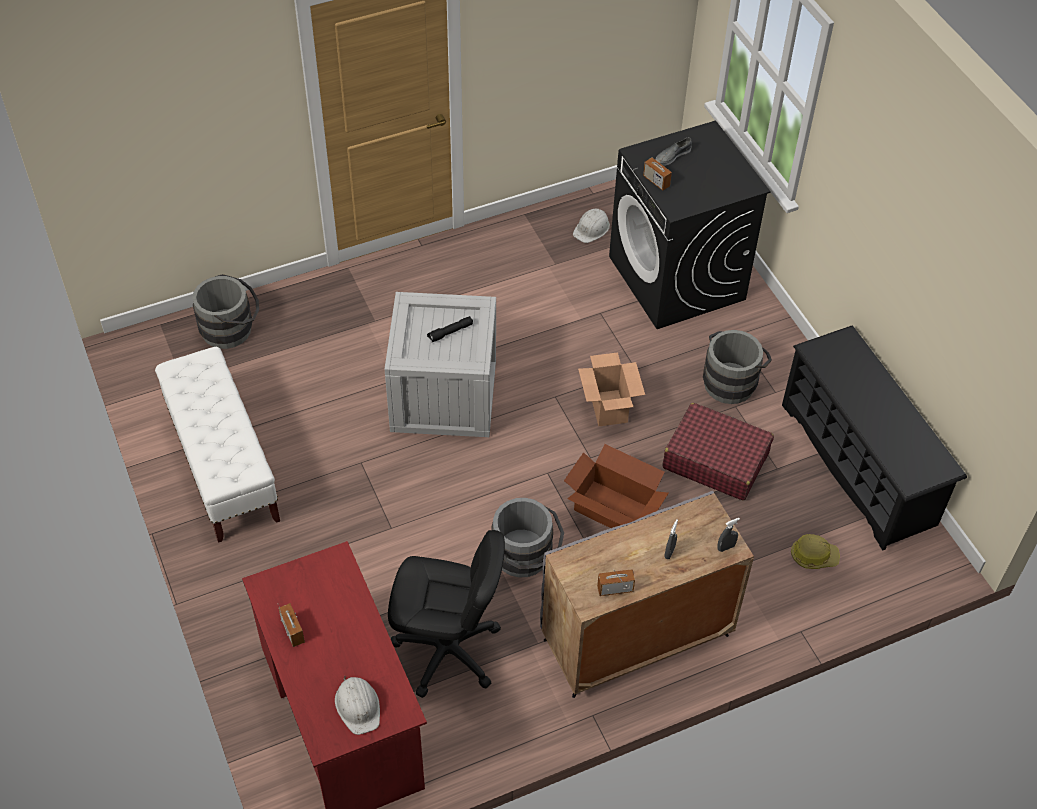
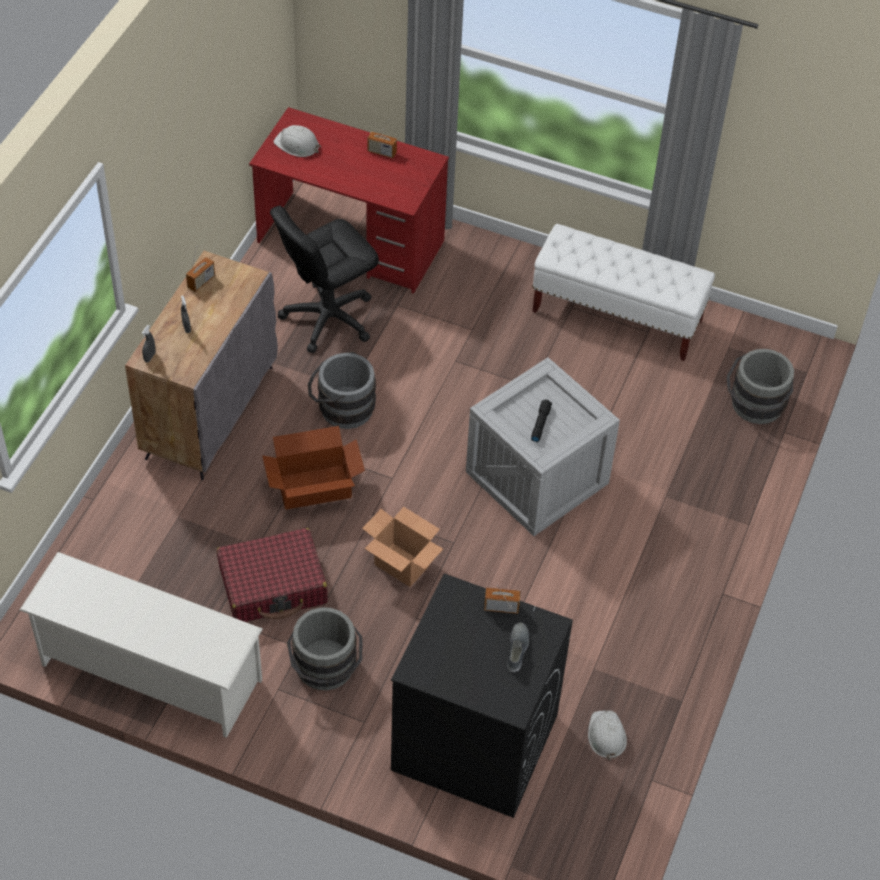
camera: 135 degrees right, 0 degrees up
(813, 556) = (127, 563): hard hat -> none
(859, 465) = (149, 672): black shoe rack -> white shoe rack

